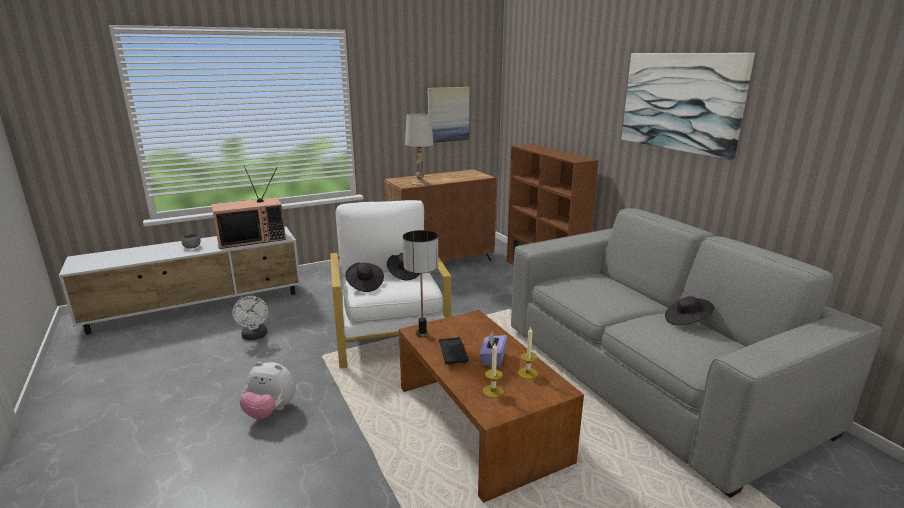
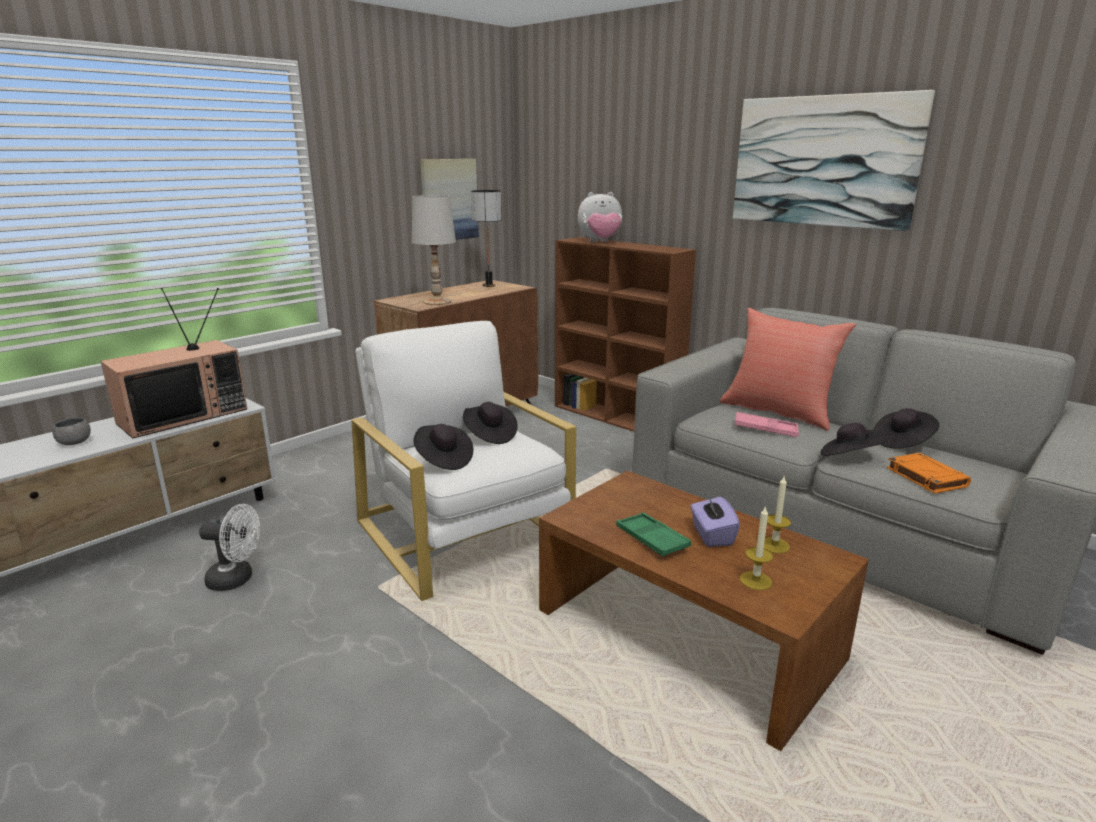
camera: 20 degrees left, 0 degrees up
(255, 336) = (237, 579): white fan -> white fan turned 45 degrees counterclockwise
(270, 411) = (351, 699): plush toy -> plush toy (600, 242)
(422, 333) = (580, 518): table lamp -> table lamp (488, 285)
(453, 354) = (651, 539): black tray -> green tray
(589, 296) = (765, 429): none -> pink tray
(616, 285) = (778, 411): none -> red pillow
(631, 325) = (849, 457): none -> black hat
(672, 348) = (925, 477): none -> orange book

